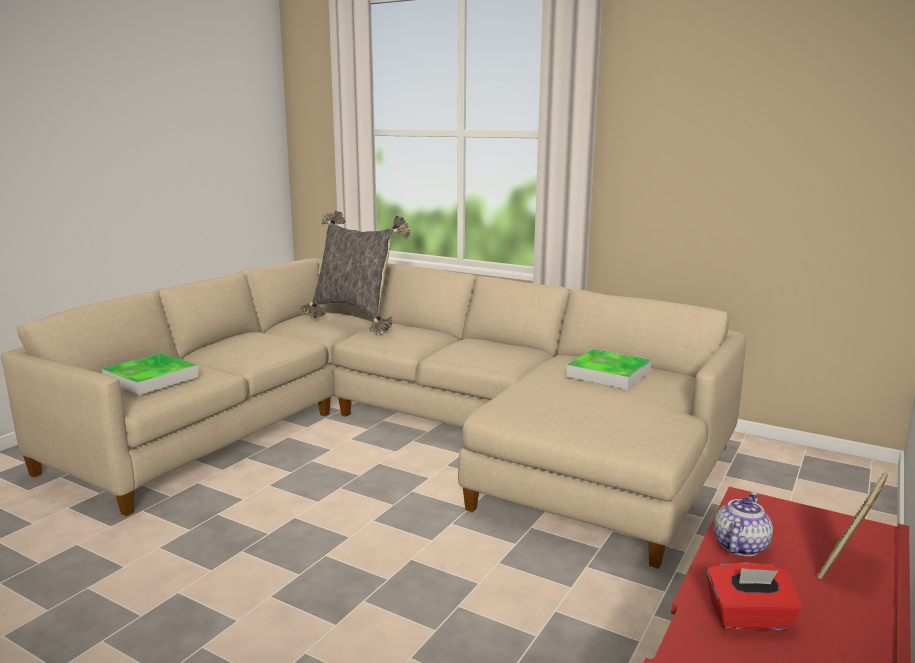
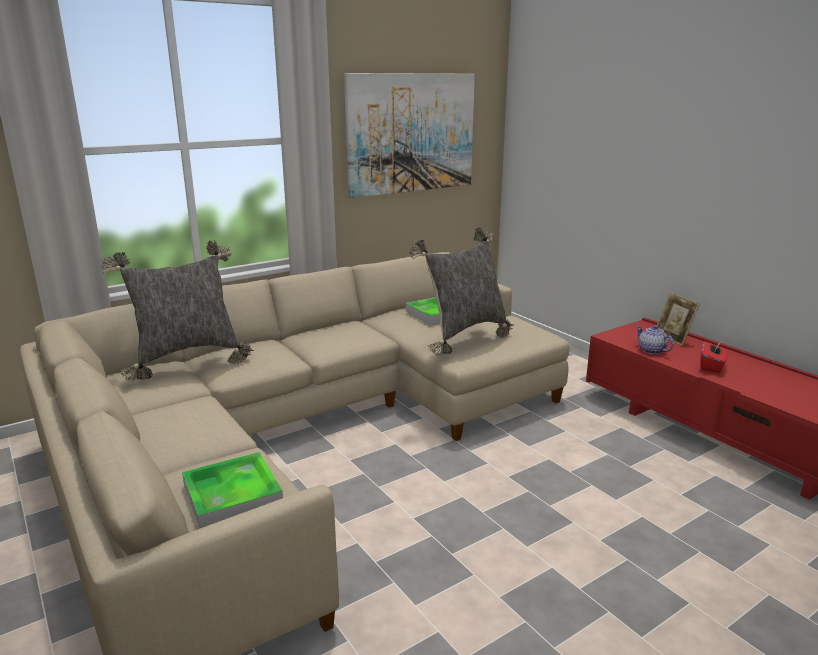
camera: 65 degrees left, 5 degrees up
(548, 403) = (461, 342): none -> pillow
(742, 137) = (411, 133): none -> picture

